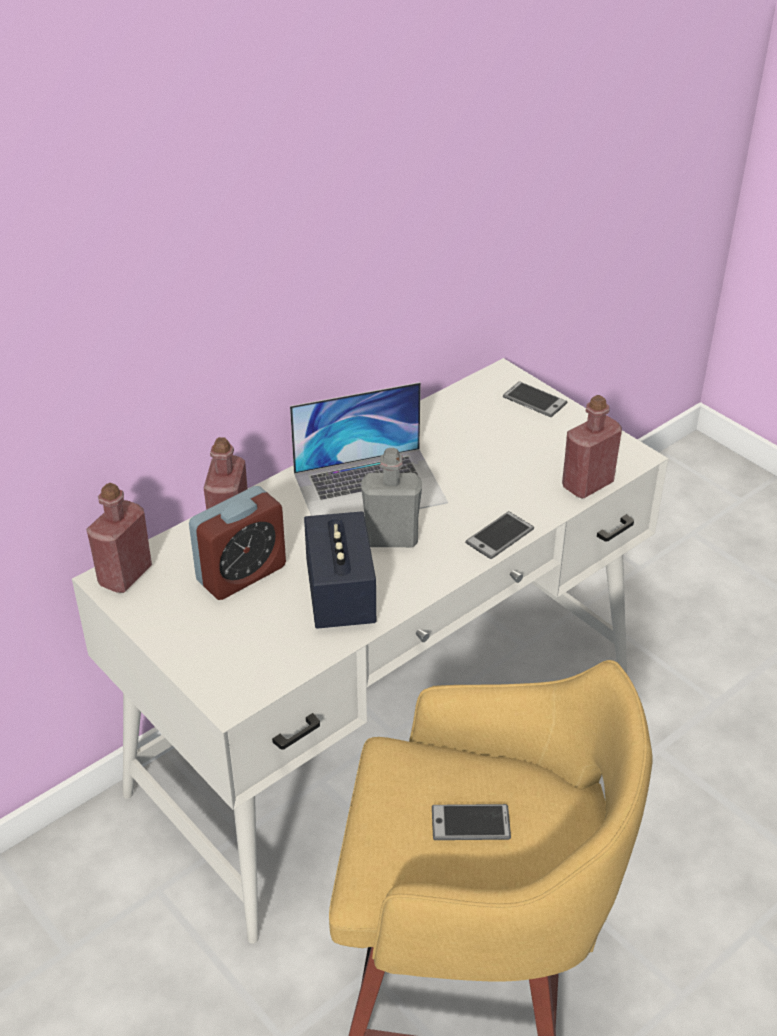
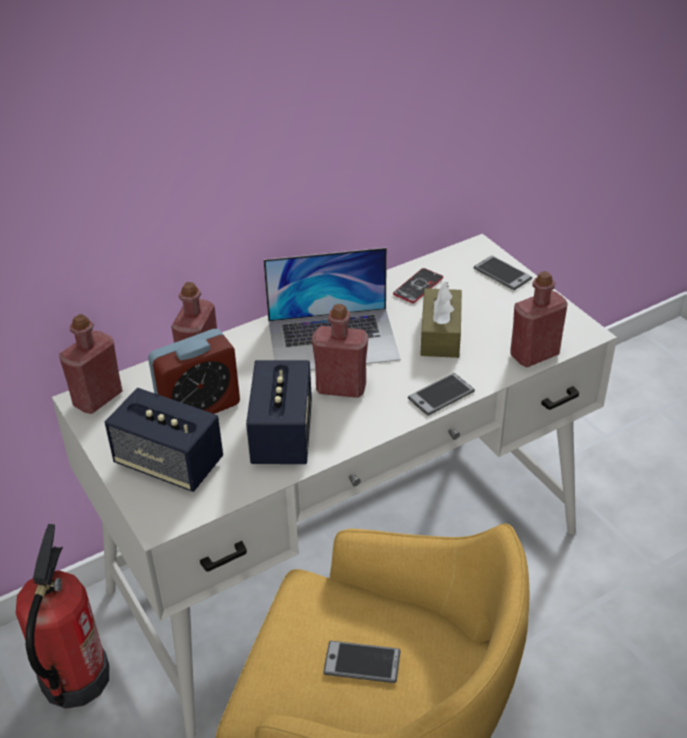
camera: 10 degrees right, 0 degrees up
(108, 896) = (74, 679): none -> fire extinguisher
(224, 637) = (169, 463): none -> speaker
(391, 538) = (341, 388): grey bottle -> red bottle
(448, 421) = (418, 286): none -> phone
(484, 471) = (440, 334): none -> brown tissue box

